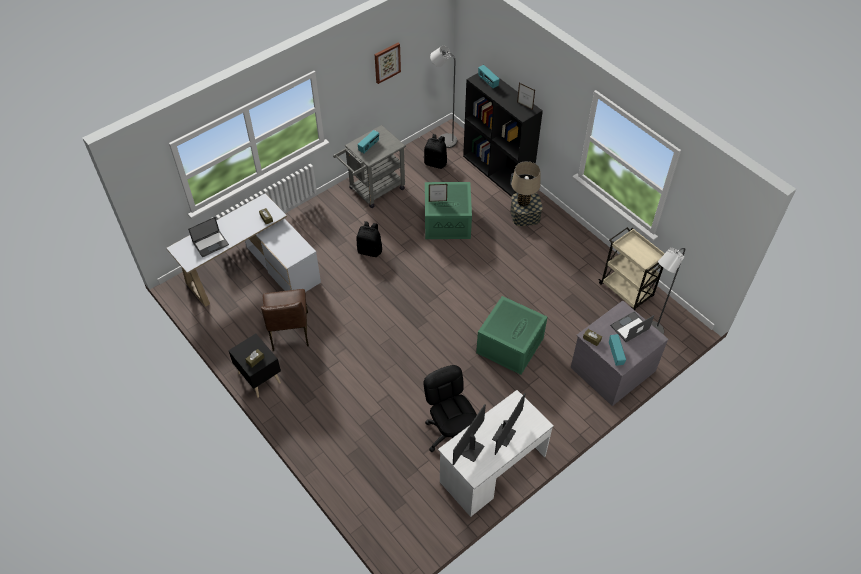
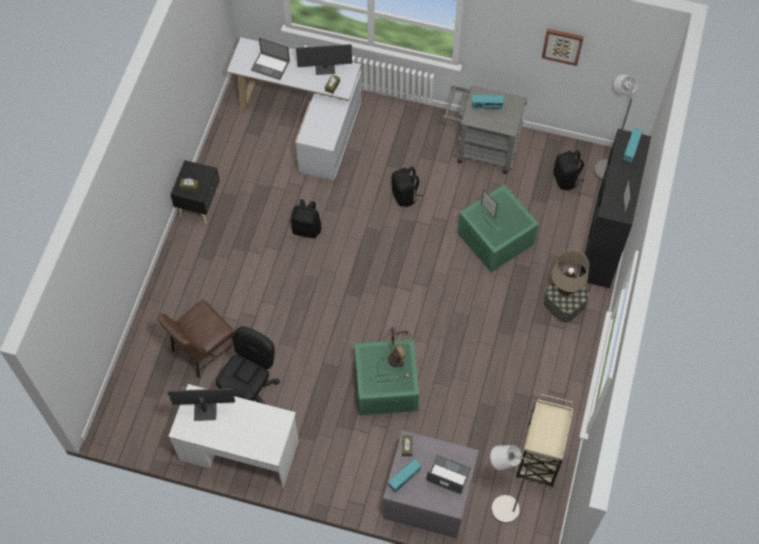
camera: 55 degrees right, 10 degrees up
(289, 332) = (262, 193): brown chair -> brown chair (202, 349)
(344, 321) = (307, 228): none -> black backpack
(504, 435) = (238, 430): monitor -> monitor (325, 68)
(509, 314) = (395, 359): none -> table lamp

